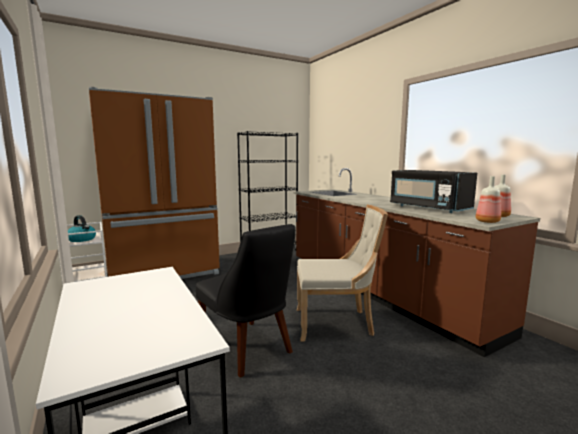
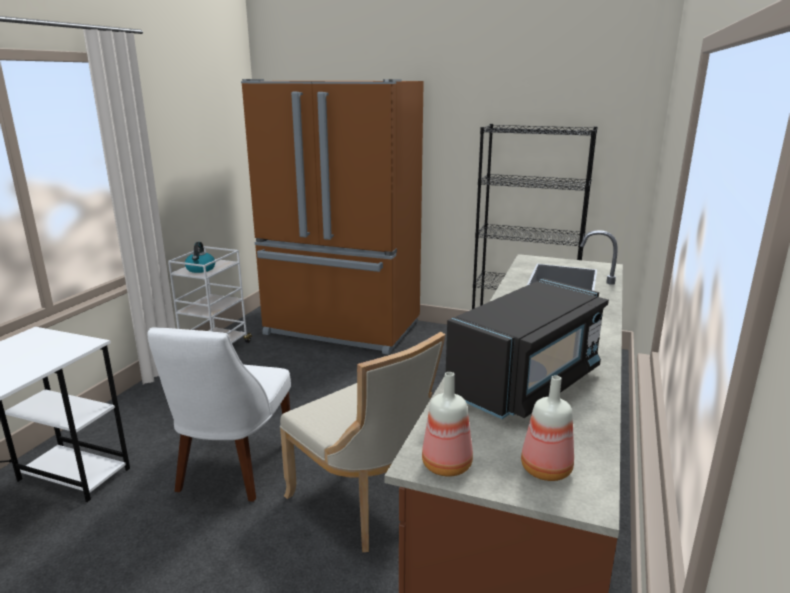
camera: 50 degrees right, 10 degrees up
(248, 349) = (233, 468): black chair -> white chair
(427, 208) = (526, 383): black microwave -> black microwave turned 150 degrees counterclockwise

